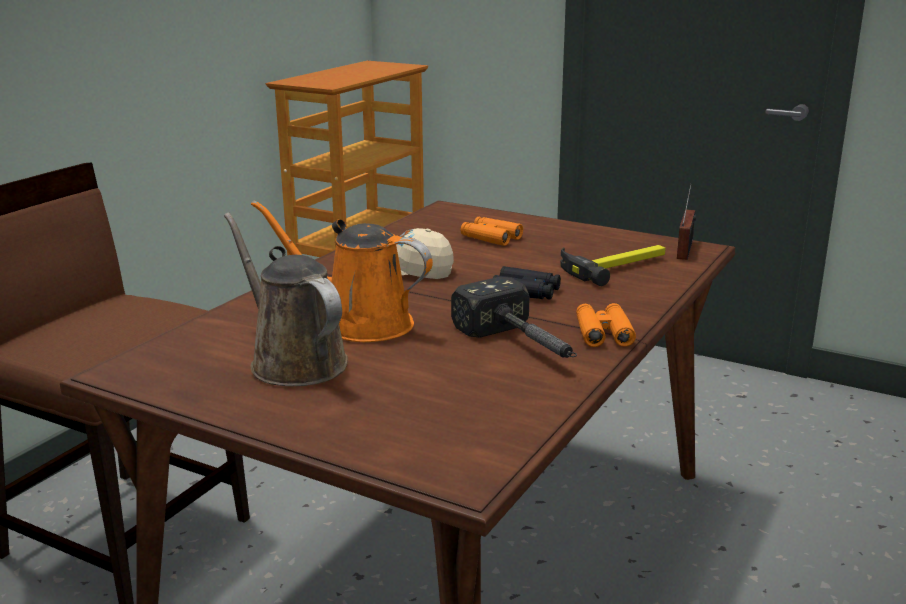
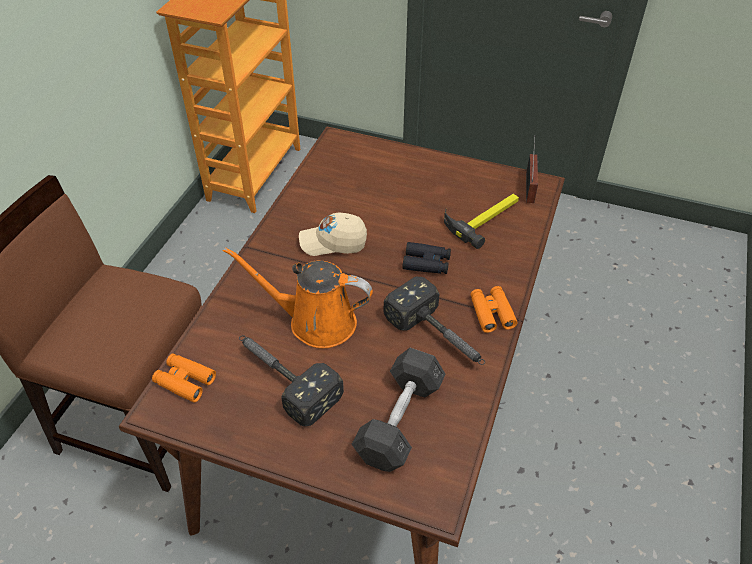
camera: 10 degrees left, 25 degrees up
(293, 361) = (282, 378): brown watering can -> hammer
(439, 405) = (399, 420): none -> grey dumbbell
(491, 237) = (383, 184): orange binoculars -> orange binoculars (185, 381)

